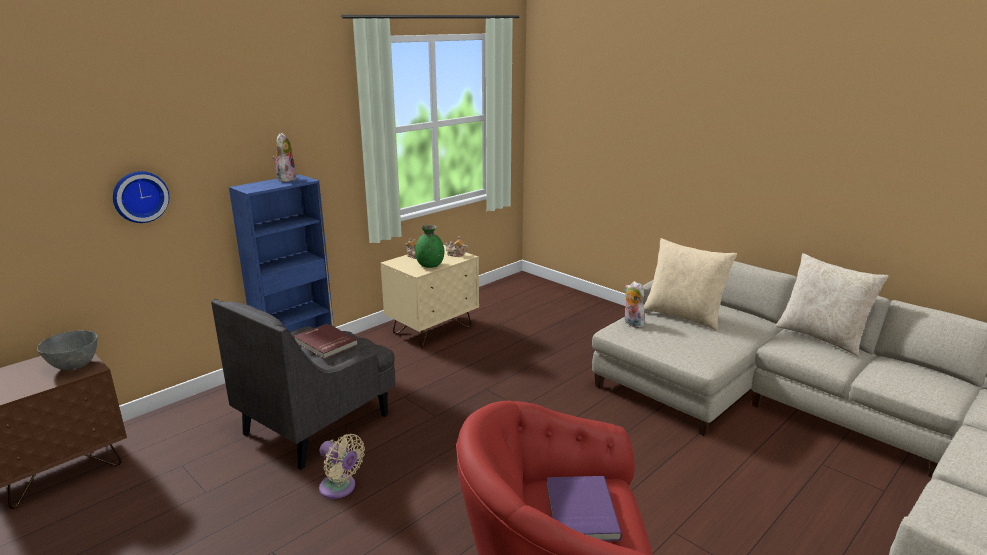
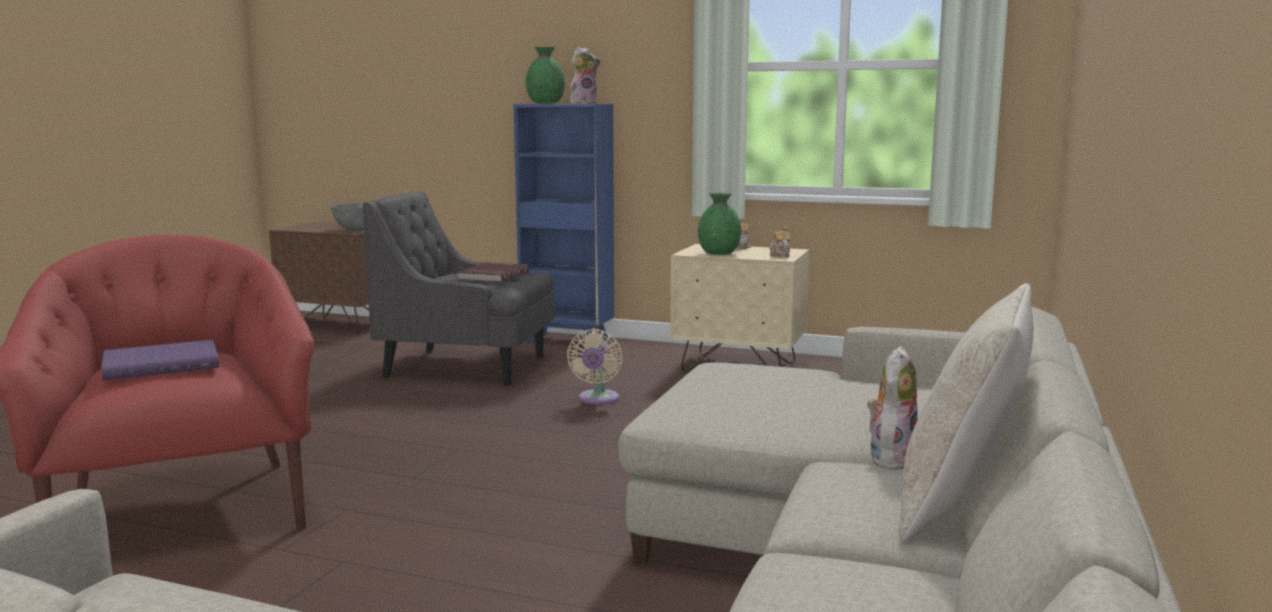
camera: 65 degrees right, 10 degrees down
(139, 196) = (461, 100): wall clock -> none
(260, 186) = (545, 103): none -> green vase
(340, 488) = (359, 395): beige fan -> beige fan (597, 399)
(632, 323) = (760, 369): plush toy -> plush toy (890, 458)
(683, 315) = (846, 389): beige pillow -> none

